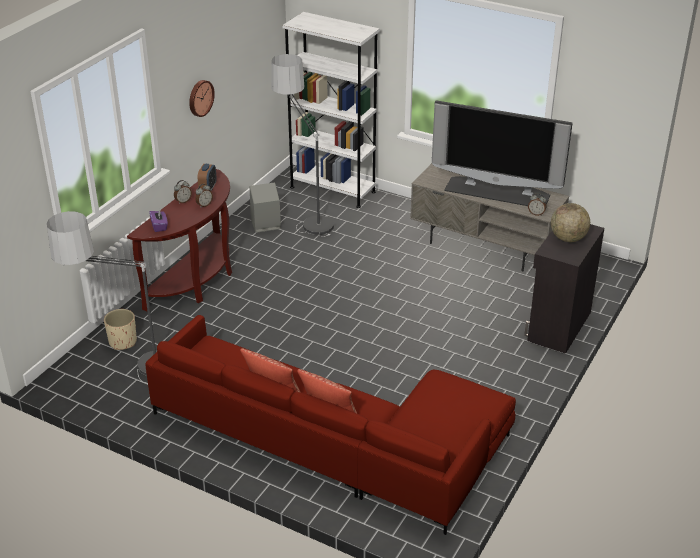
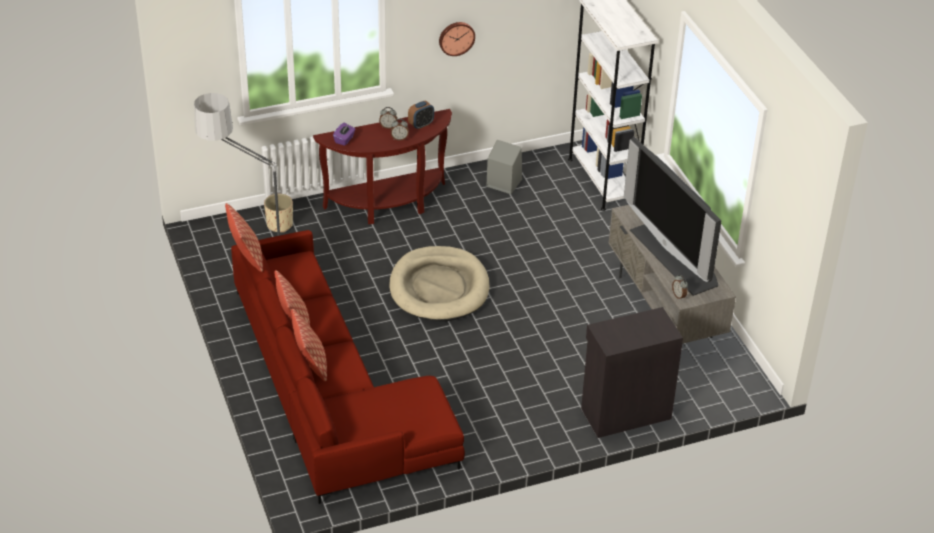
camera: 40 degrees right, 5 degrees up
(186, 358) = (247, 257): none -> pillow
(304, 216) = (545, 193): floor lamp -> none
(315, 318) = (439, 288): none -> beige dog bed
(568, 238) = (635, 328): globe -> none

